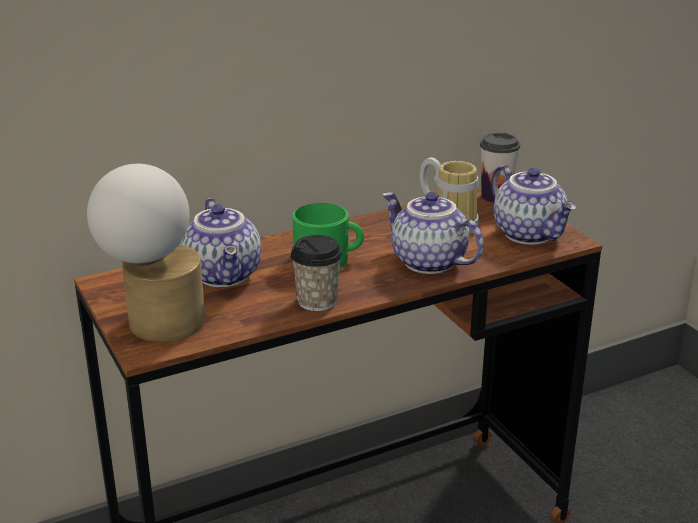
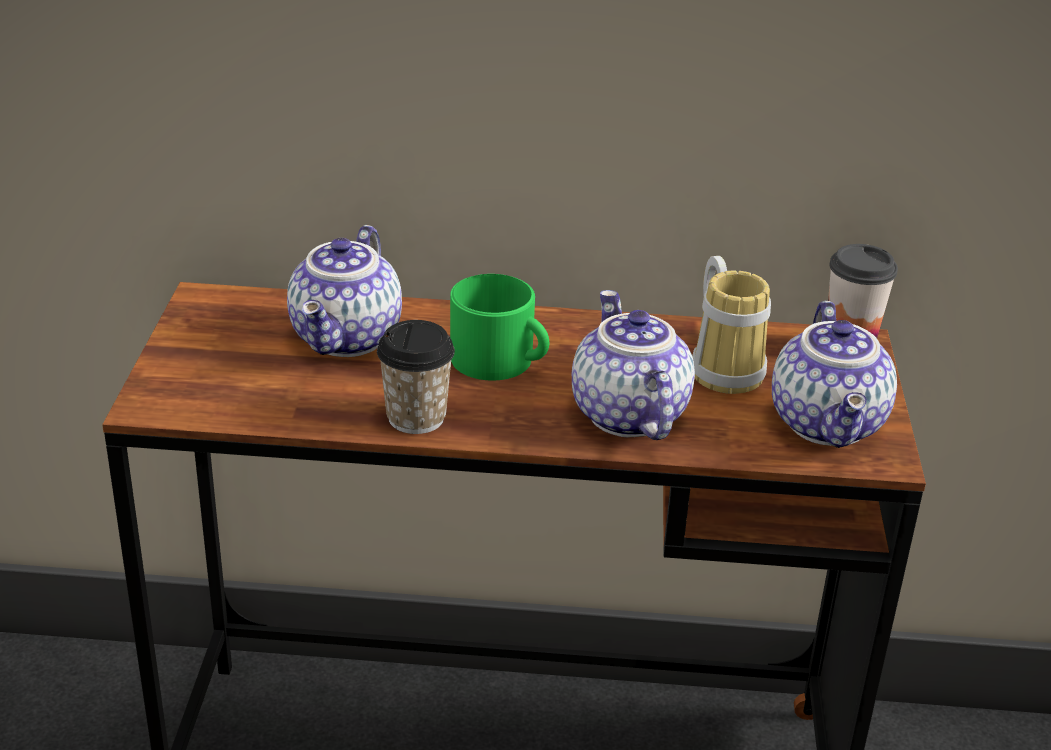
camera: 30 degrees right, 5 degrees up
(155, 322) = (201, 372): table lamp -> none

